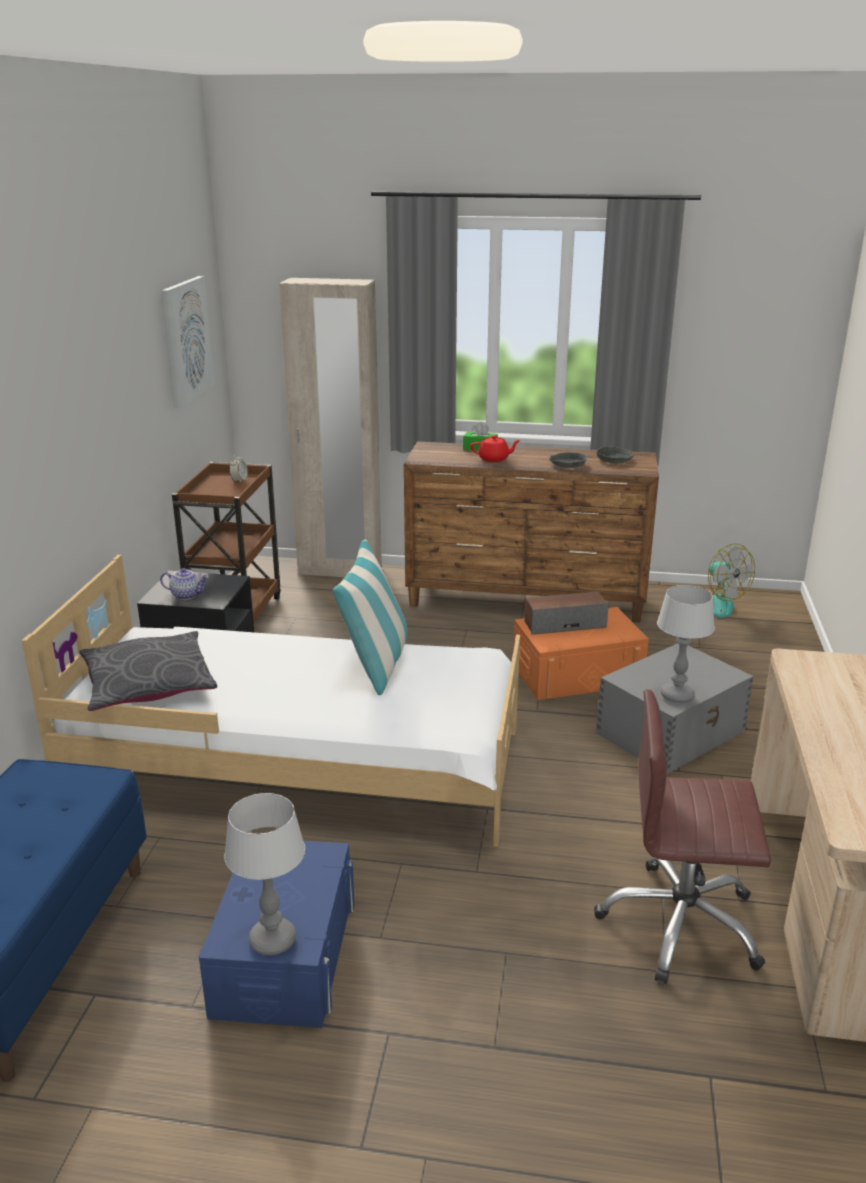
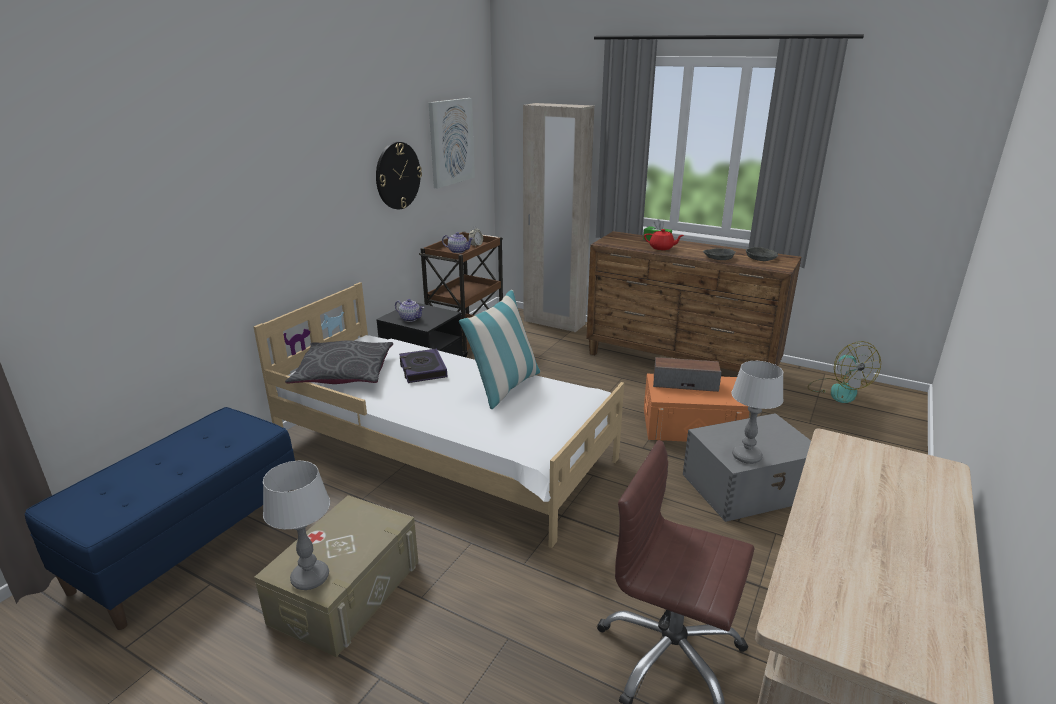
camera: 20 degrees right, 0 degrees up
(139, 397) = (397, 175): none -> wall clock
(222, 492) = (458, 251): none -> teapot
(254, 661) = (422, 369): none -> book
(284, 955) = (346, 591): blue storage box -> beige storage box

